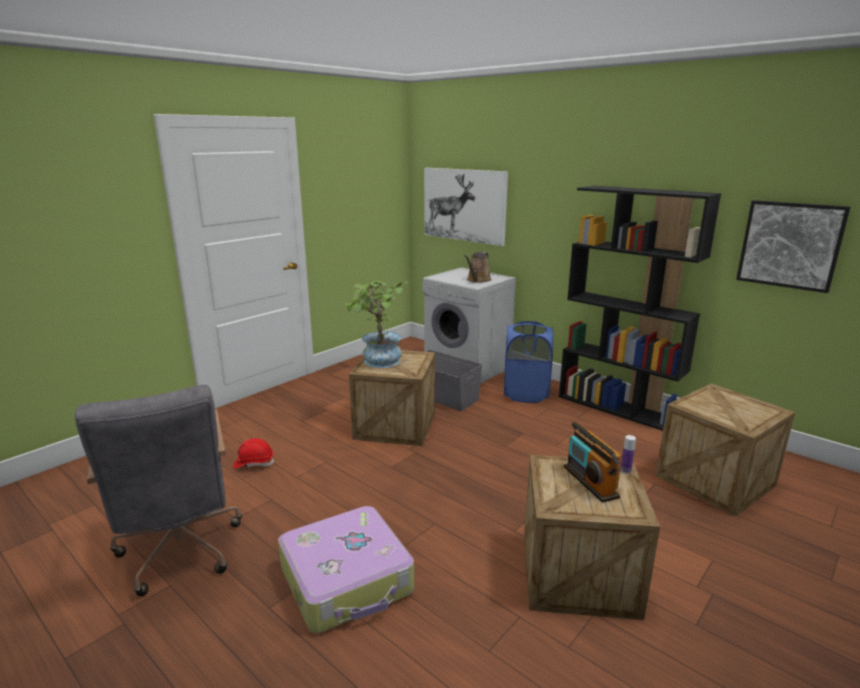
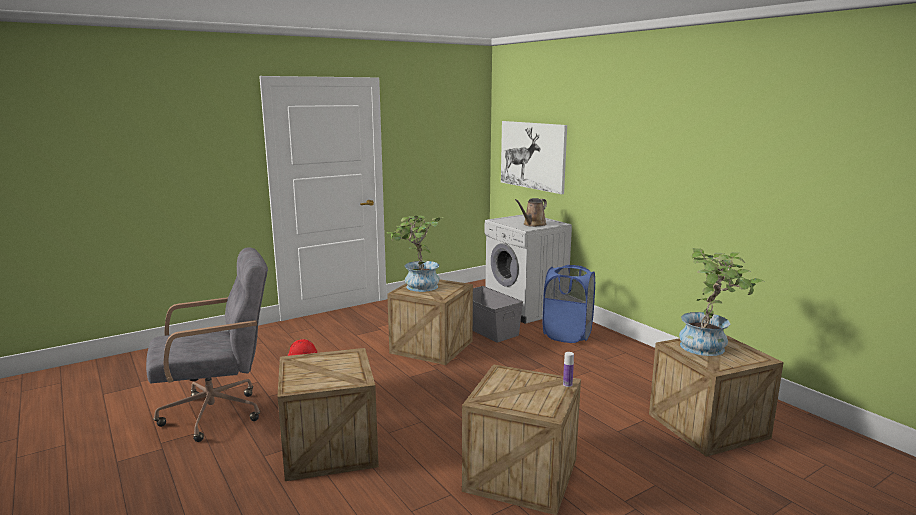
camera: 15 degrees right, 5 degrees down
(181, 556) = (219, 414): grey office chair -> grey office chair turned 105 degrees counterclockwise
(347, 580) = (330, 448): suitcase -> crate
(590, 482) = (528, 388): radio -> none
(618, 408) = (652, 356): black bookcase -> none
(720, 404) = (709, 348): none -> potted plant
(790, 245) = (801, 198): picture -> none

